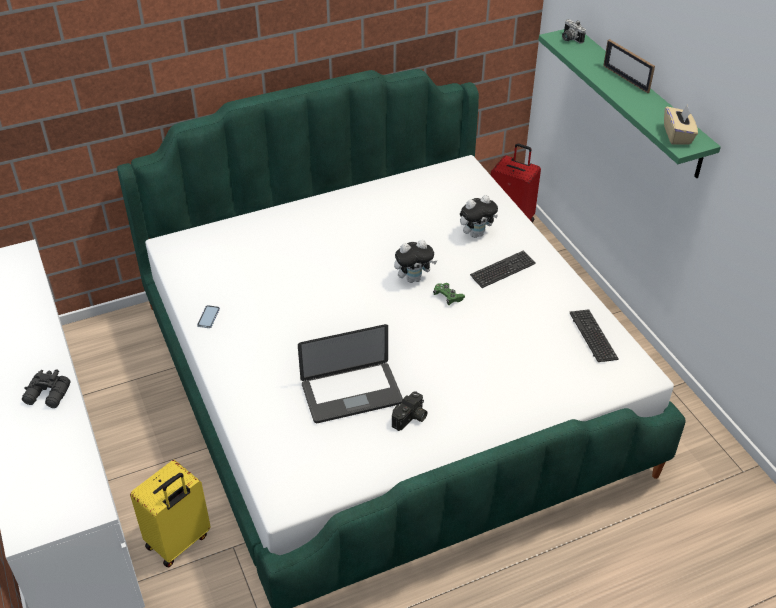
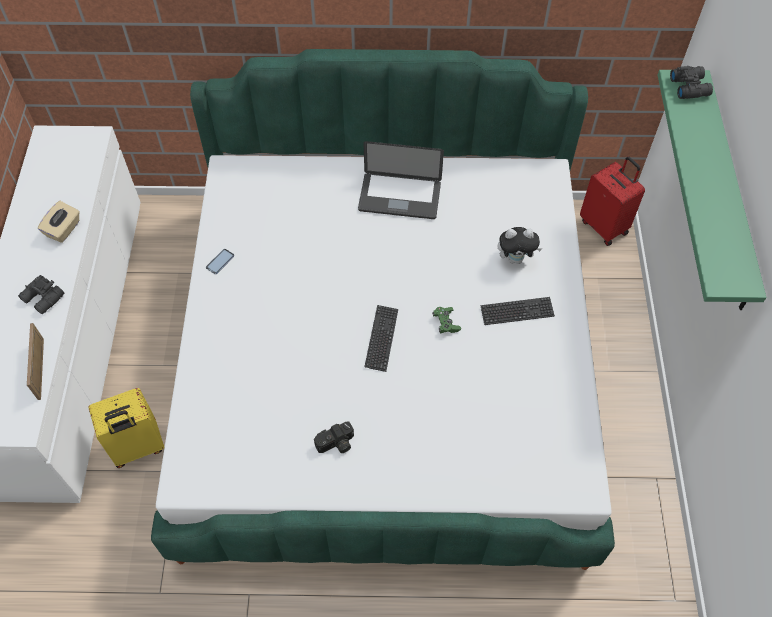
camera: 25 degrees right, 15 degrees up
(351, 394) = (299, 395): laptop -> laptop (399, 197)
(413, 278) = (425, 289): plush toy -> none
(569, 39) = (690, 86): camera -> black binoculars
(593, 336) = (561, 425): keyboard -> keyboard (381, 338)
(626, 79) = (718, 164): picture frame -> picture frame (41, 369)
(677, 136) = (725, 265): beige tissue box -> beige tissue box (64, 229)

